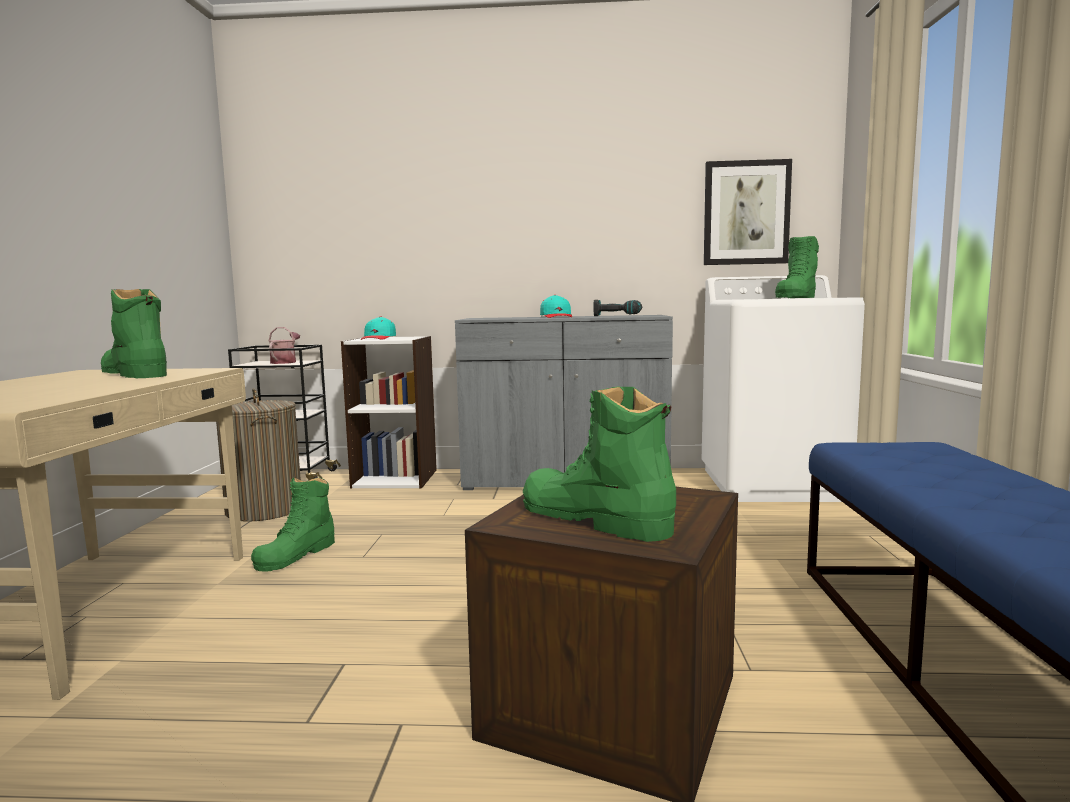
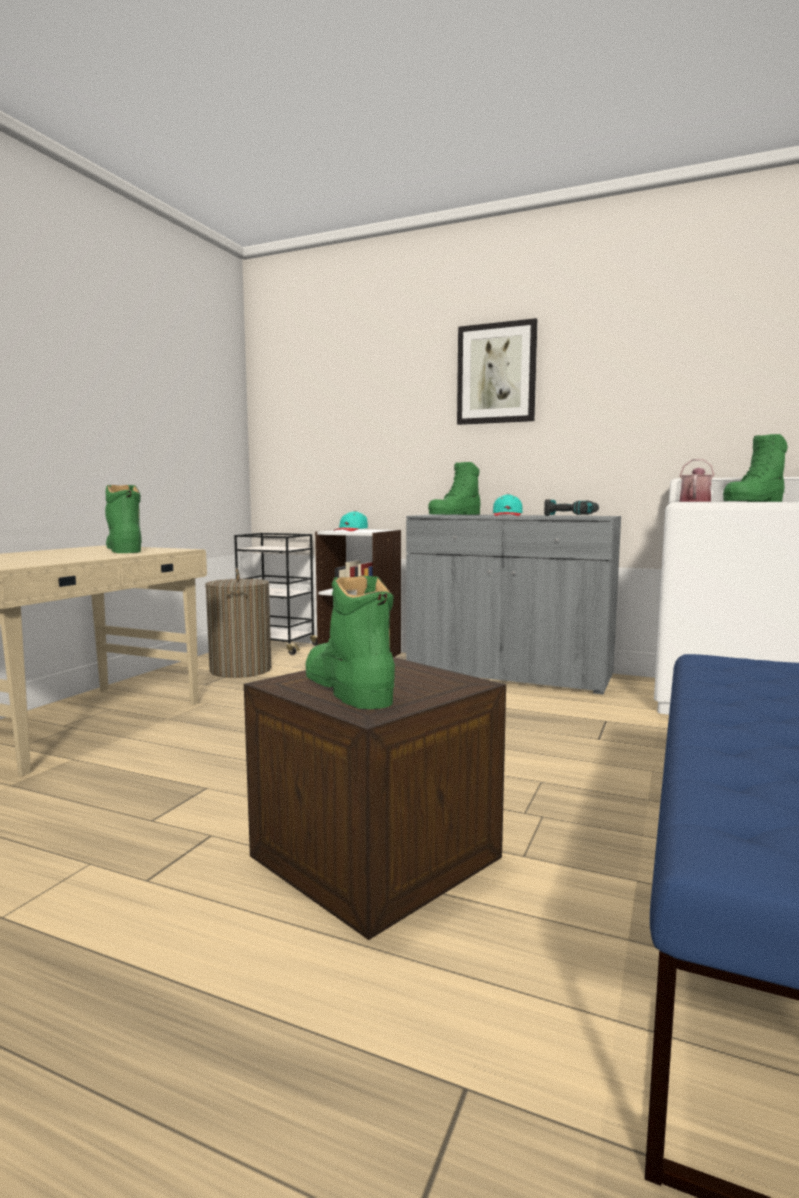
camera: 20 degrees right, 0 degrees up
(285, 362) = (279, 548): watering can -> watering can (695, 501)
(296, 555) = (236, 706): green boot -> green boot (455, 514)
(746, 213) = (722, 409): picture -> picture (496, 374)

